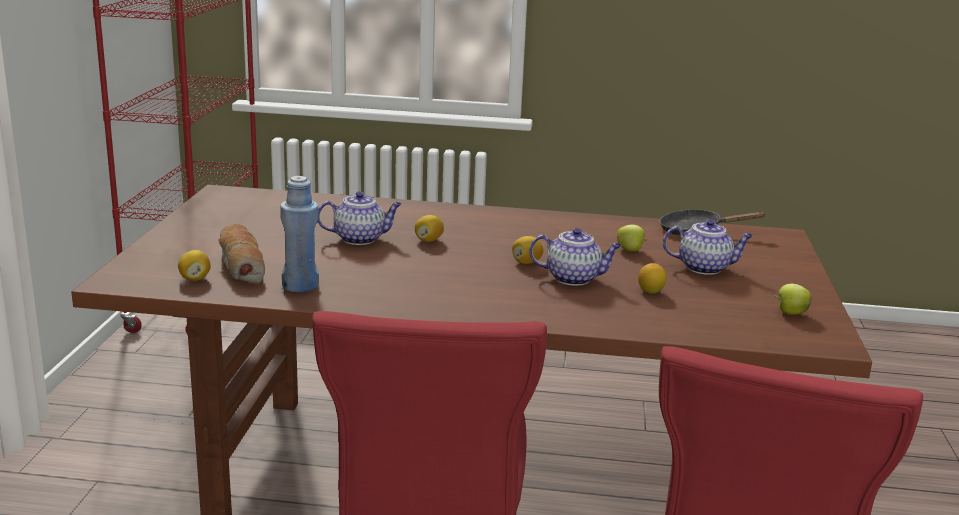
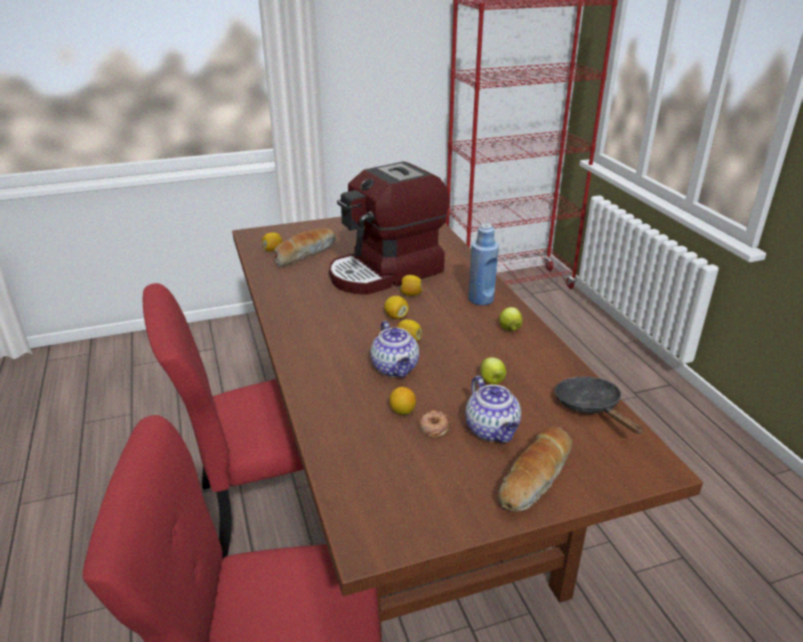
camera: 65 degrees right, 10 degrees up
(300, 286) = (288, 279): blue bottle -> blue bottle (481, 299)
(360, 239) = (386, 272): teapot -> coffee machine
(469, 256) = (396, 316): none -> lemon
(684, 286) = (433, 427): none -> donut
(778, 271) = (535, 479): none -> bread
(790, 313) = (423, 505): apple -> apple (509, 329)

